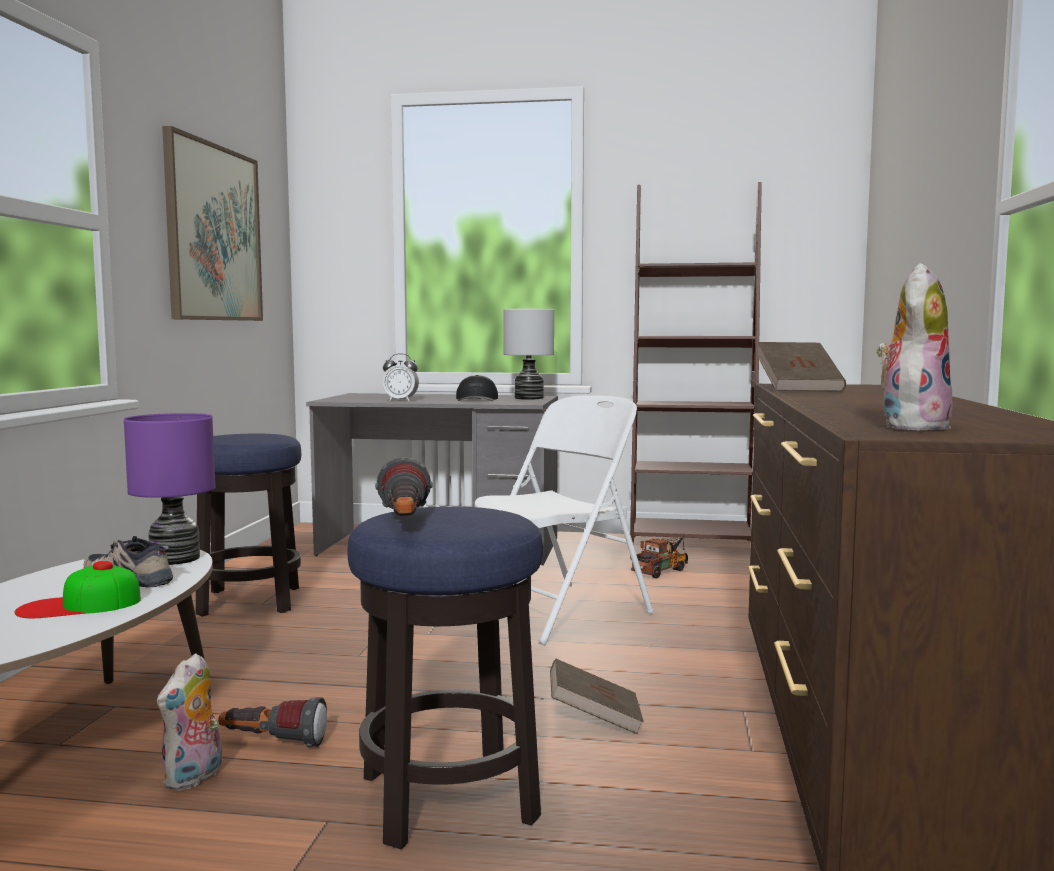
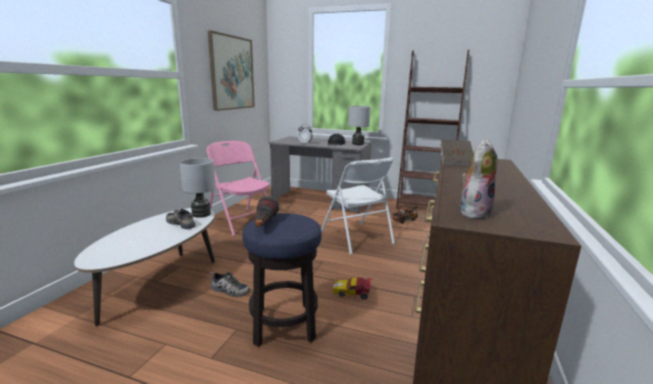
camera: 10 degrees right, 10 degrees up
(79, 605) = (158, 236): cap -> none
(174, 559) = (201, 214): purple table lamp -> grey table lamp
(194, 778) = (197, 303): plush toy -> none
(249, 602) = (241, 222): stool -> pink chair
(273, 743) = (229, 290): flashlight -> shoe
(557, 612) = (356, 237): white chair -> white chair turned 90 degrees clockwise
(594, 718) = (352, 293): brown book -> toy car

